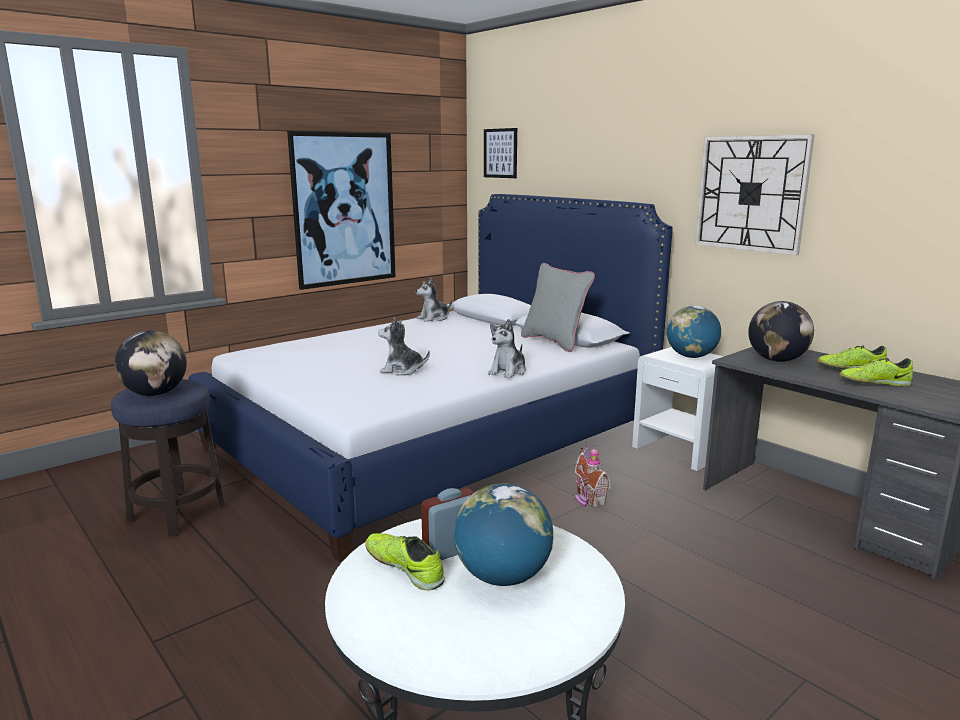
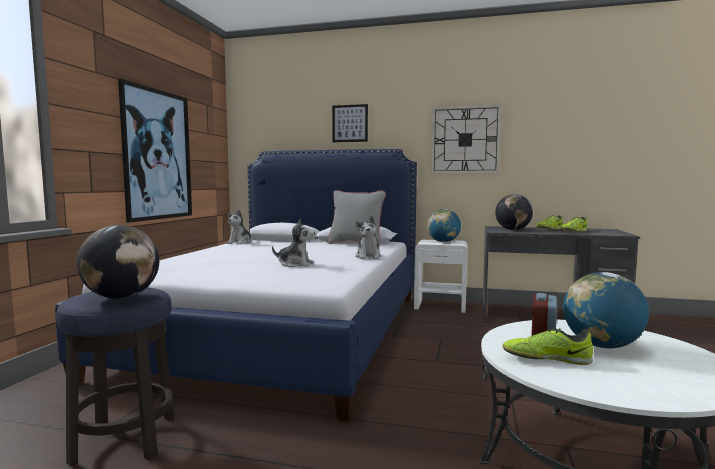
camera: 35 degrees left, 10 degrees down
(402, 370) = (295, 264): plush toy -> plush toy turned 150 degrees counterclockwise
(500, 153) = (262, 123): picture -> picture (350, 123)
(588, 499) = (438, 338): toy house -> none

